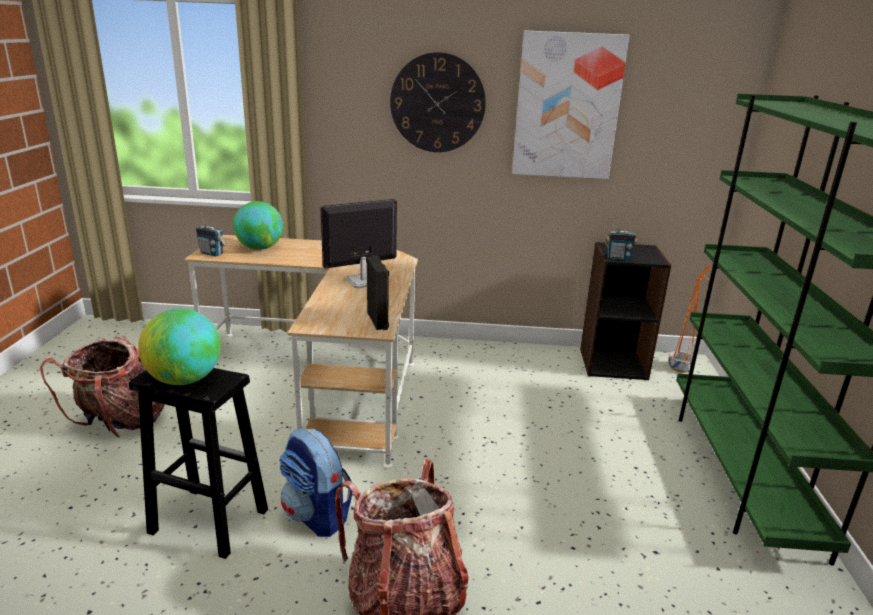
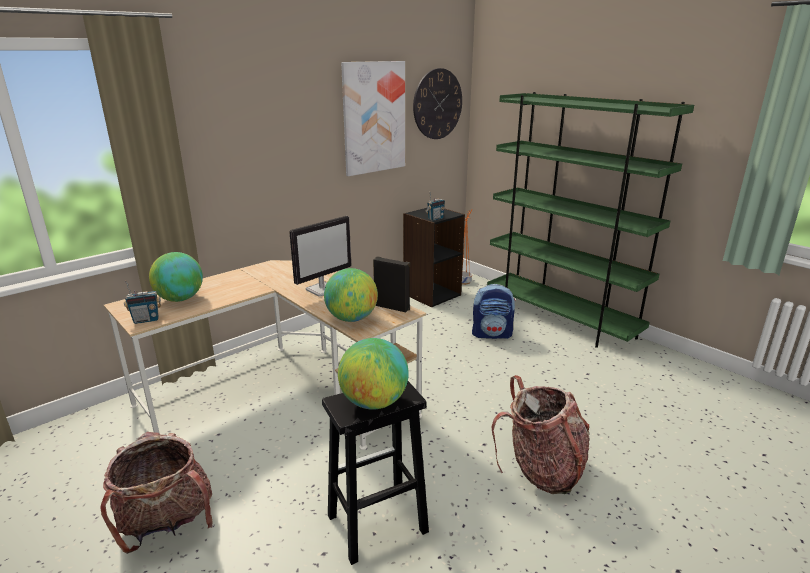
camera: 45 degrees left, 0 degrees up
(317, 515) = (432, 469): backpack -> backpack (492, 334)
(325, 314) = (352, 318): none -> globe
(362, 282) = (322, 289): monitor -> monitor turned 150 degrees counterclockwise
(437, 103) = (287, 128): wall clock -> wall clock (437, 104)

